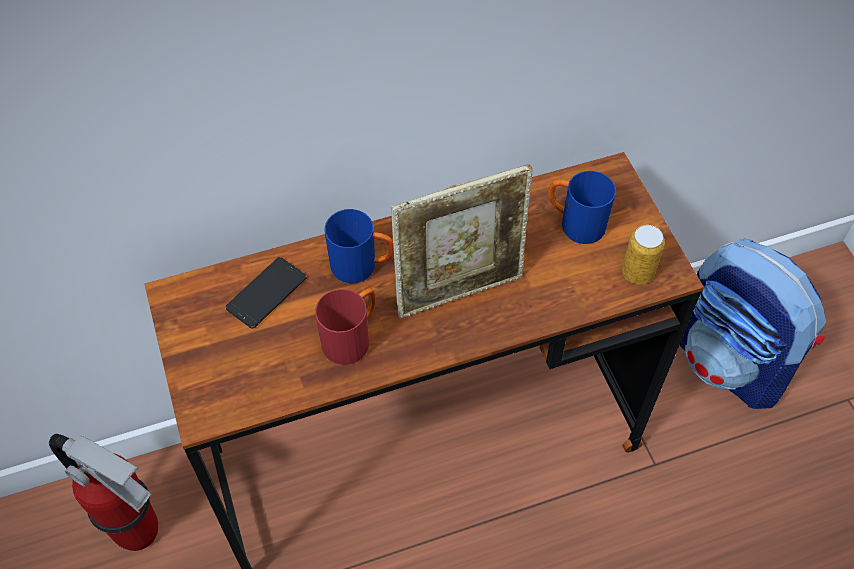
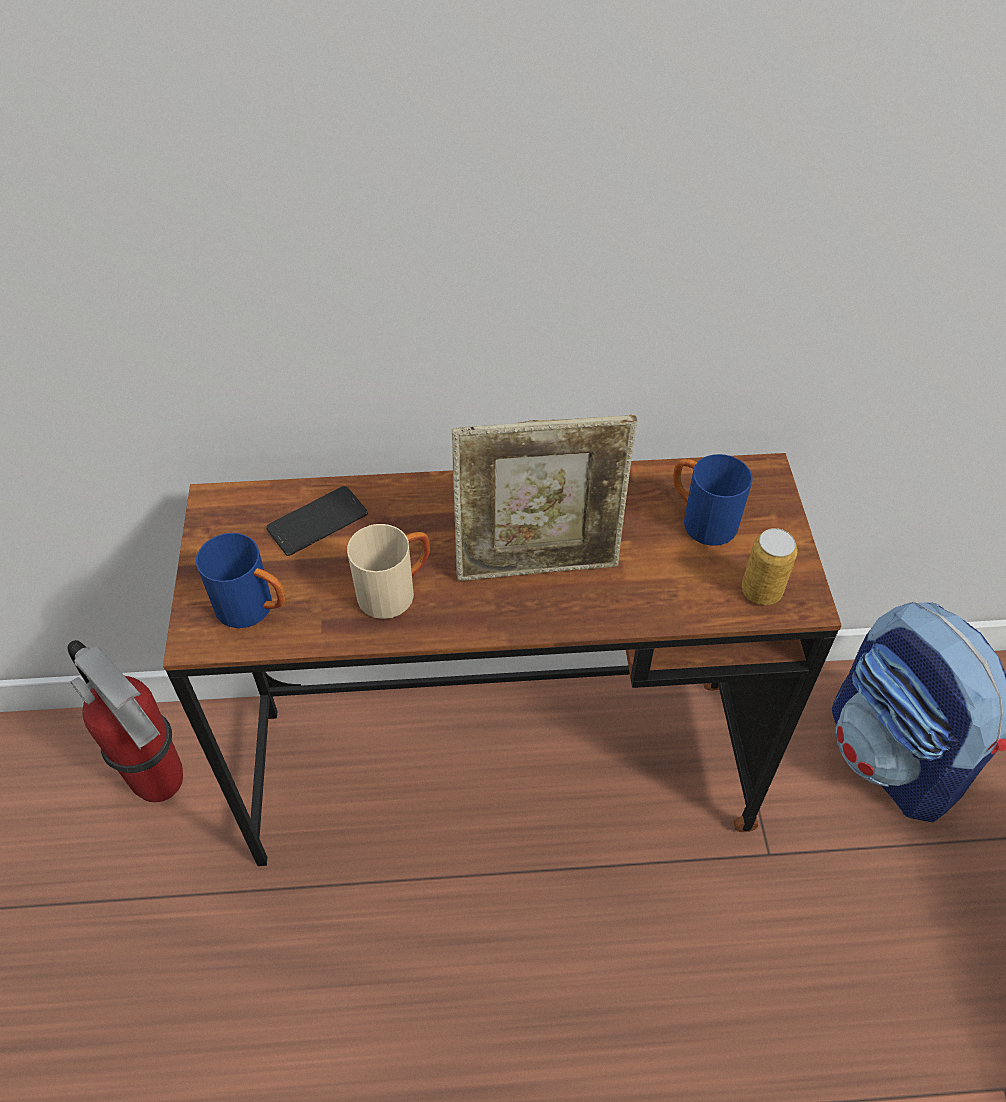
camera: 15 degrees right, 5 degrees down
(352, 338) = (396, 590): red mug -> beige mug
(362, 266) = (435, 515): blue mug -> blue mug (254, 609)

